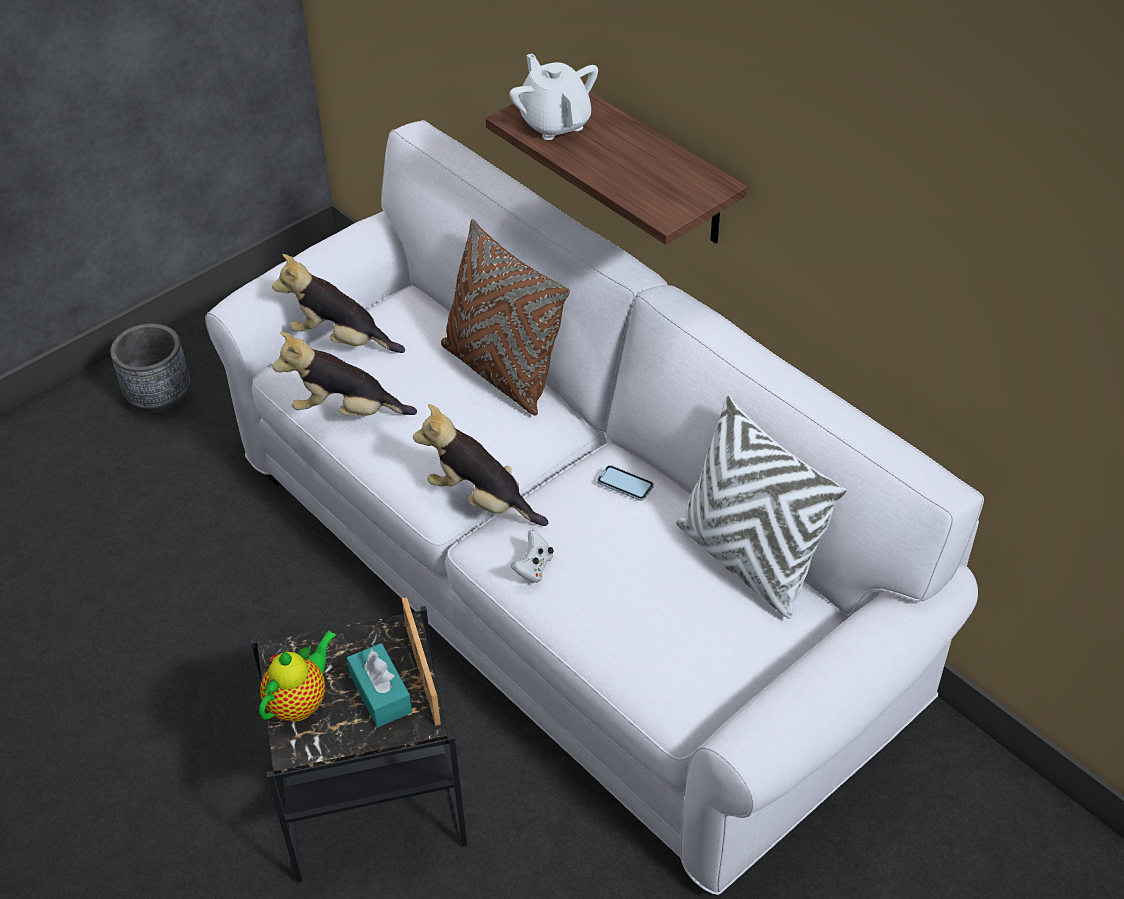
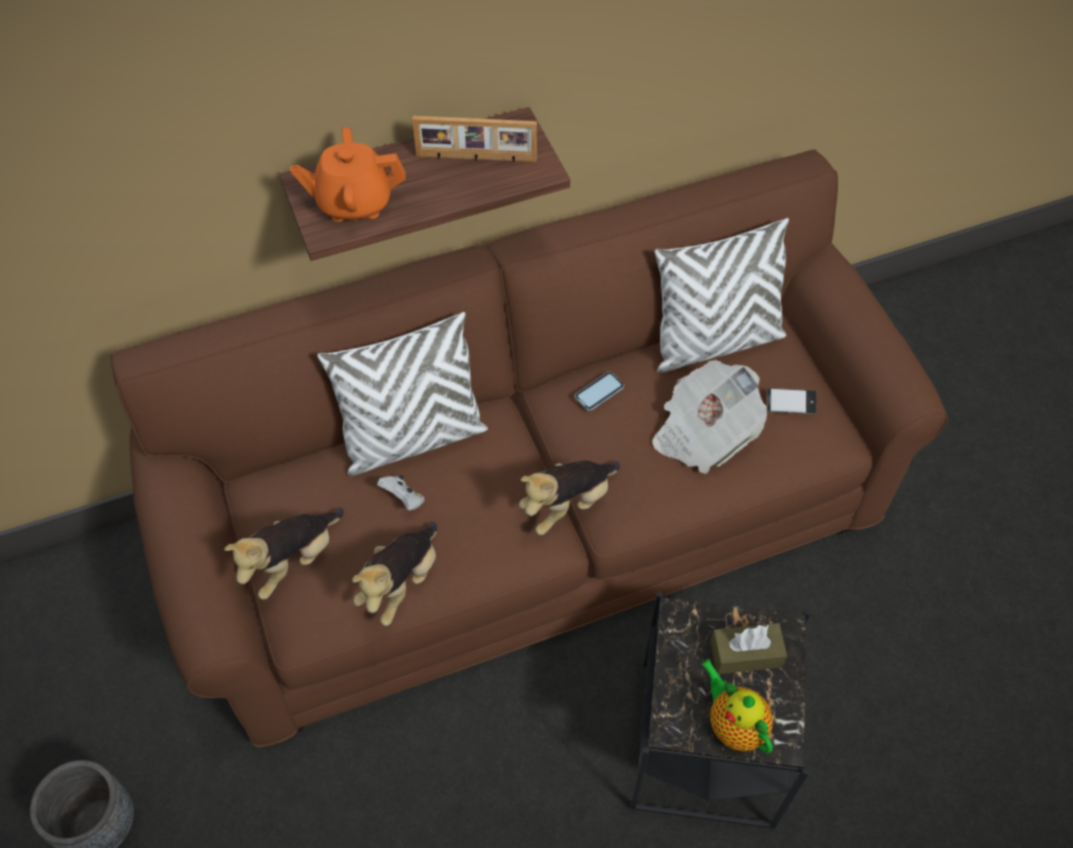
camera: 70 degrees left, 10 degrees up
(380, 694) = (745, 654): turquoise tissue box -> brown tissue box
(421, 675) = (736, 616): picture frame -> picture frame (476, 158)
(502, 371) = (413, 438): brown pillow -> white pillow
(534, 567) = (666, 488): white game controller -> white game controller (404, 499)
(555, 123) = (354, 202): white teapot -> orange teapot
(565, 581) = (537, 519): white sofa -> brown sofa
(617, 580) = (703, 432): none -> newspaper
(697, 646) = (790, 404): none -> phone

